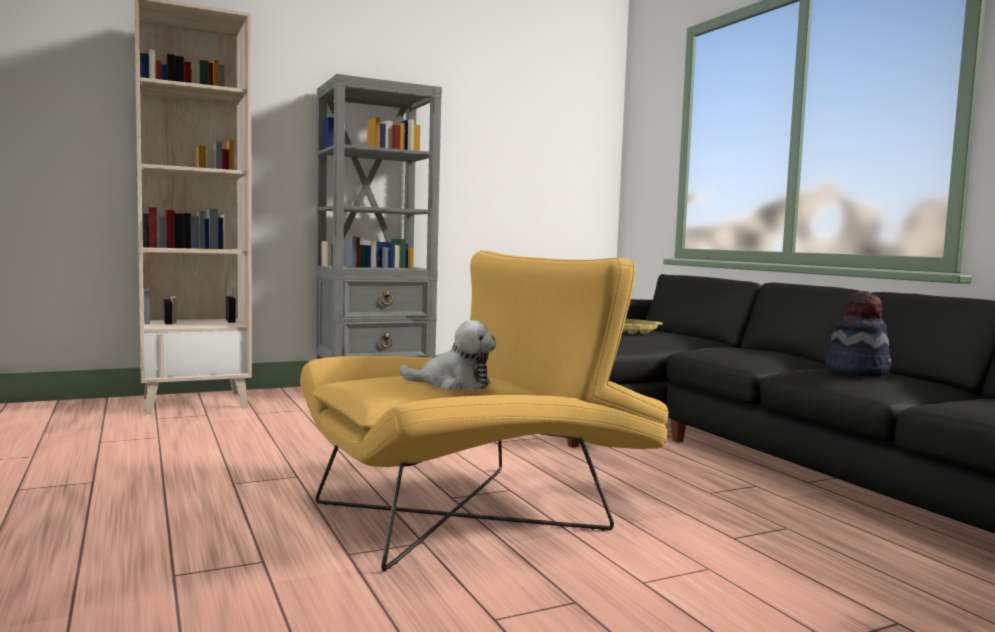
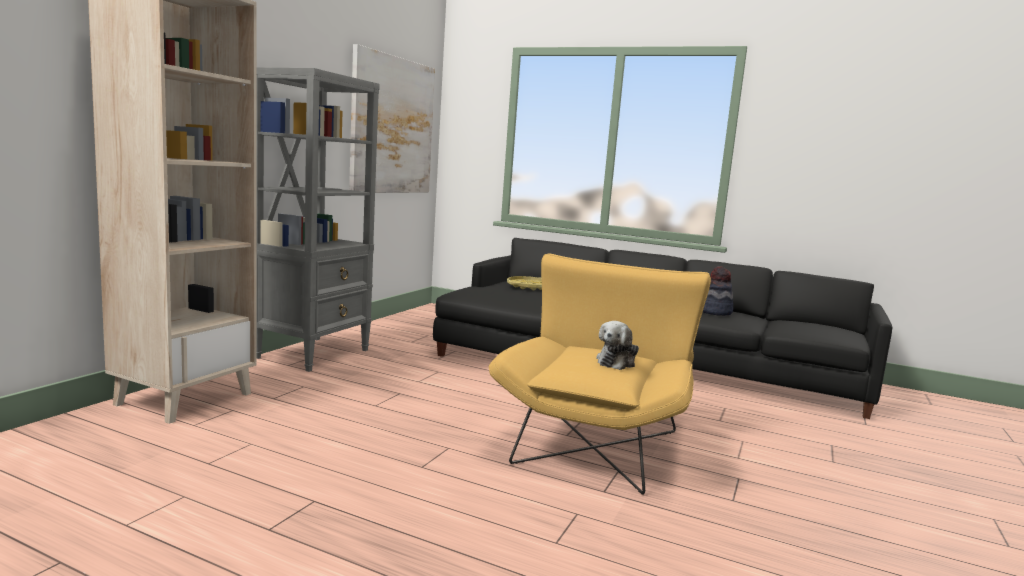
camera: 40 degrees left, 5 degrees up
(453, 384) = (617, 362): plush toy -> plush toy turned 150 degrees clockwise
(532, 146) = (393, 126): none -> picture

